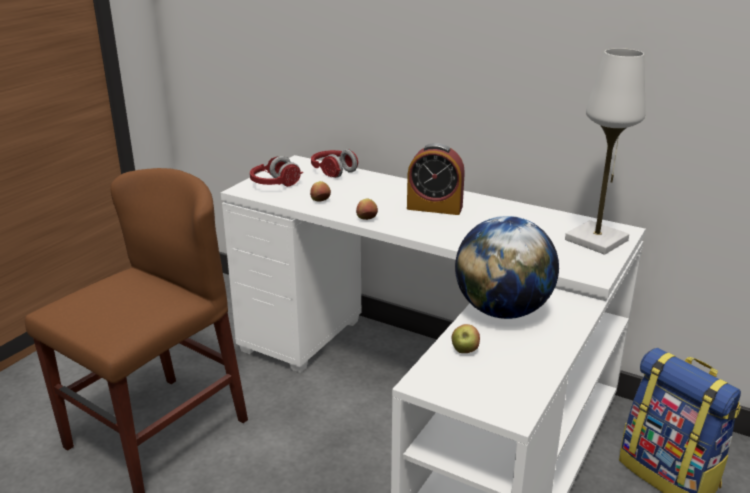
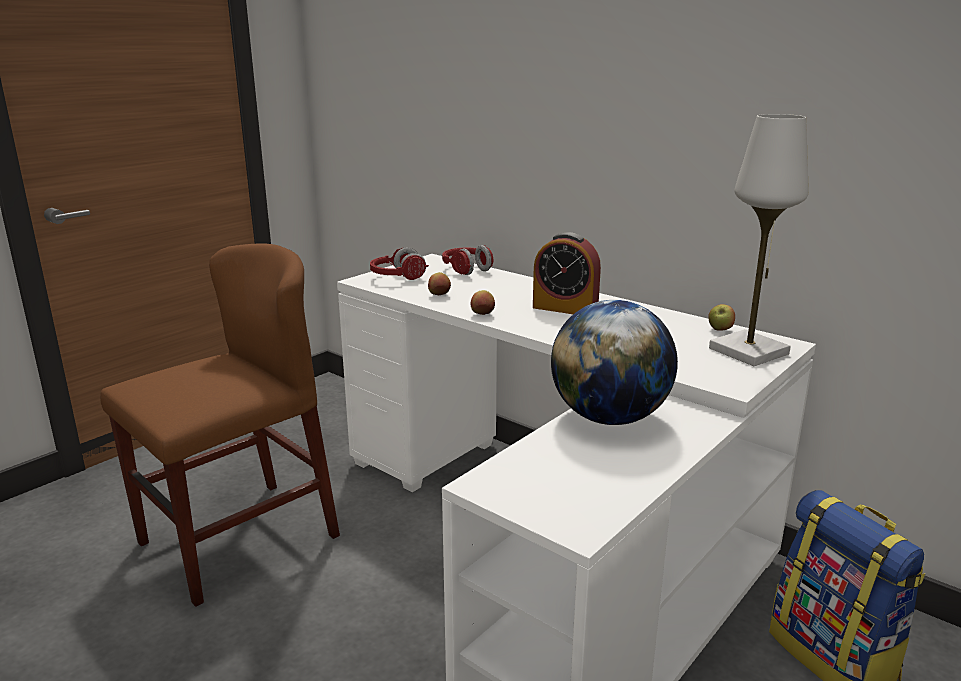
camera: 10 degrees right, 5 degrees down
(464, 351) = (546, 455): apple -> apple (720, 329)

